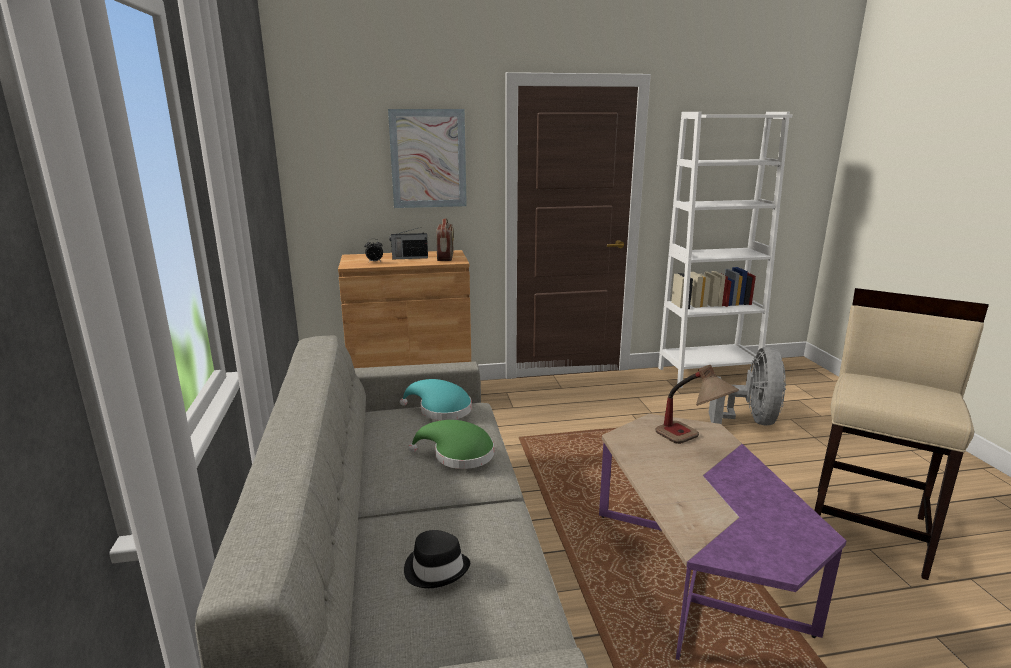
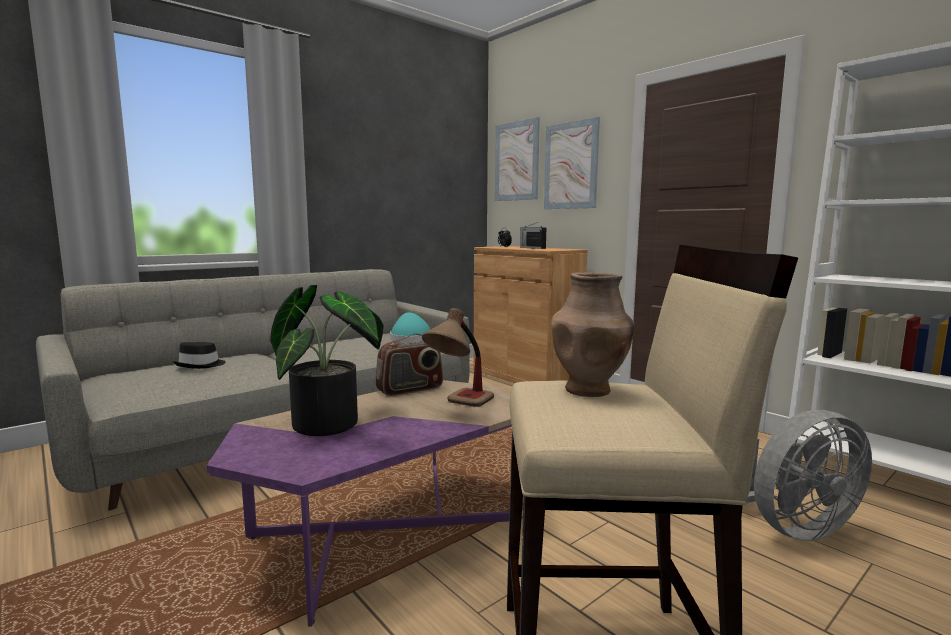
camera: 60 degrees right, 10 degrees down
(337, 147) = (516, 161): none -> picture
(446, 257) = (553, 249): radio -> radio (410, 389)
(458, 455) = (345, 350): green hat -> none
(713, 505) = (334, 423): none -> potted plant
(880, 388) = (589, 390): none -> brown vase

